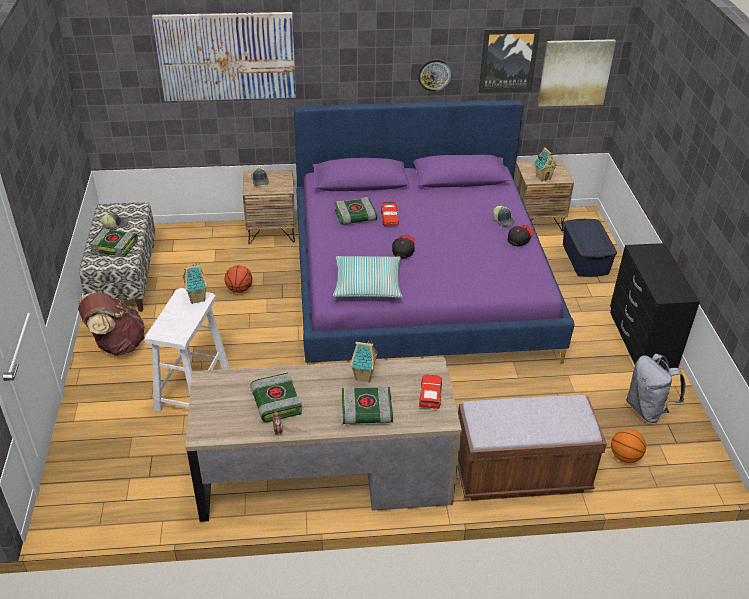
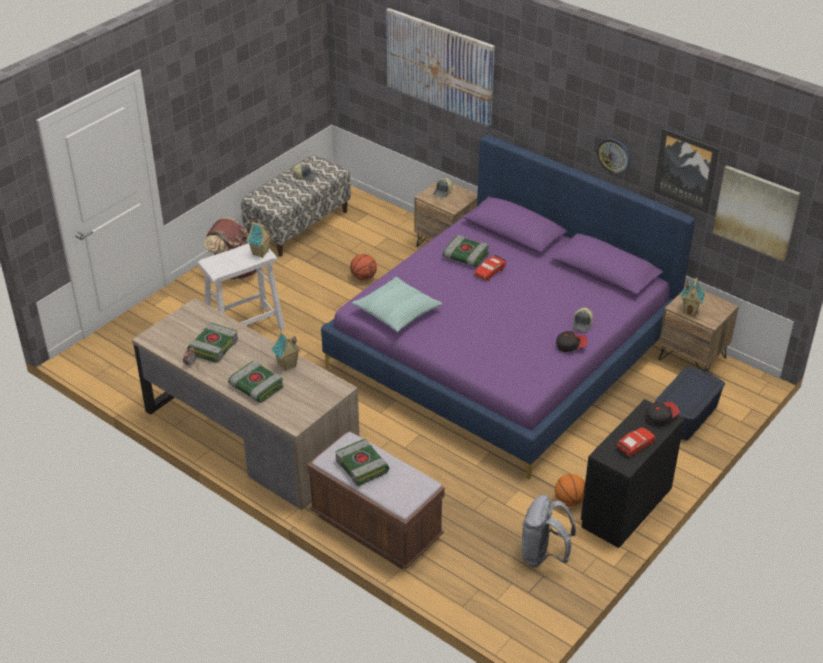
camera: 45 degrees right, 0 degrees up
(115, 246) = (284, 192): book -> book (363, 467)
(403, 250) = (460, 301): cap -> cap (661, 417)
(430, 395) = (309, 404): red toy car -> red toy car (635, 445)
(625, 456) = (470, 571): basketball -> basketball (569, 501)

